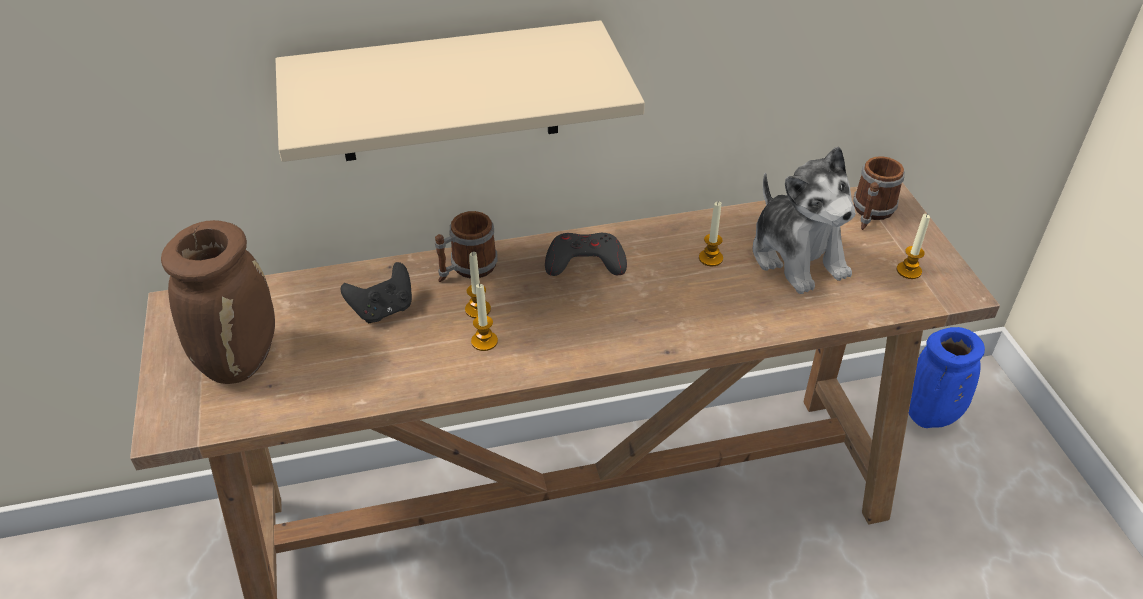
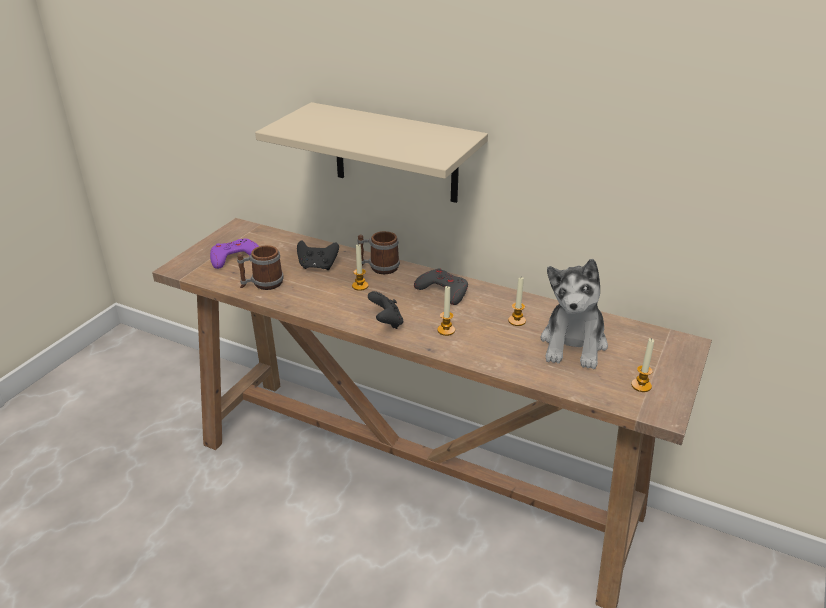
camera: 40 degrees right, 10 degrees down
(240, 360) = (235, 257): brown vase -> purple game controller
(484, 341) = (344, 300): candle -> candle (446, 330)
(575, 343) = (386, 322): none -> black game controller
(871, 213) = (659, 346): mug -> mug (262, 284)
(929, 417) = (720, 573): blue vase -> none

